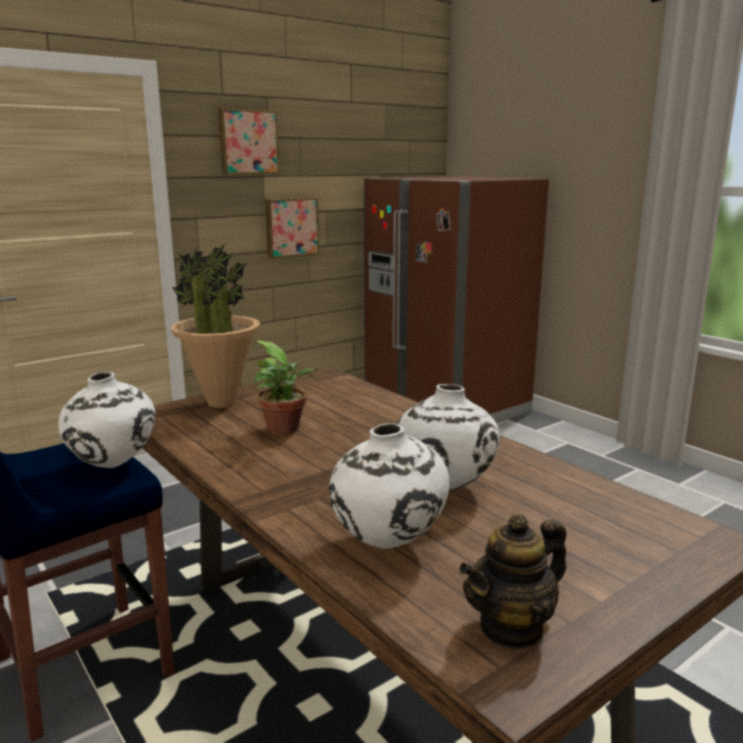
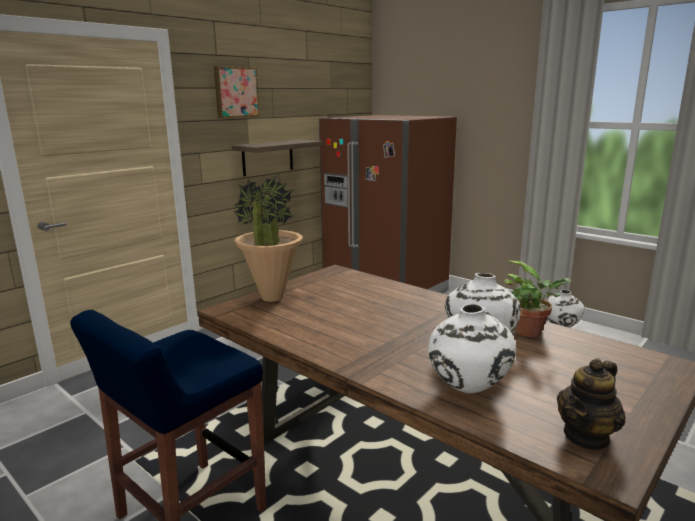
camera: 10 degrees left, 0 degrees up
(114, 466) = (219, 353): white vase -> white vase (561, 328)
(286, 430) = (337, 315): potted plant -> potted plant (531, 332)
(291, 227) = (268, 157): picture -> shelf

